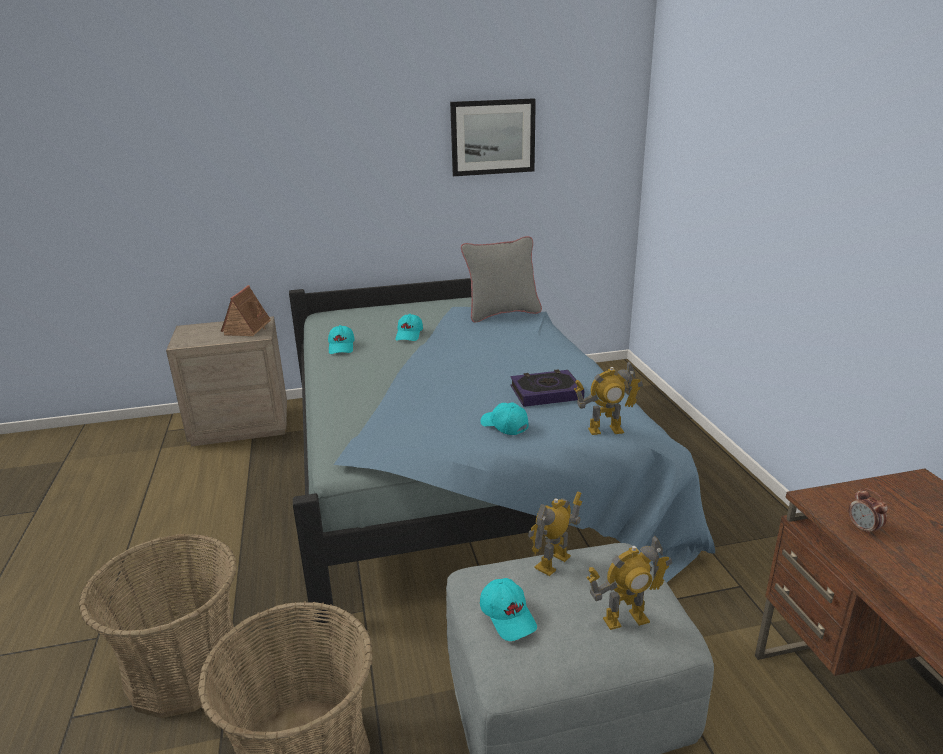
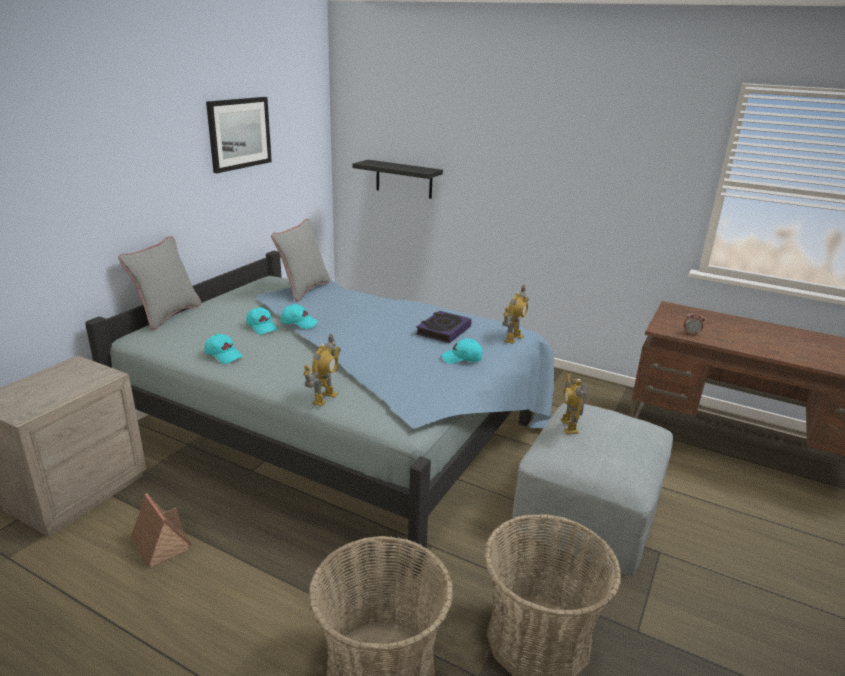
camera: 50 degrees left, 0 degrees up
(247, 328) = (74, 374): toy house -> toy house (160, 543)
(370, 305) = (167, 315): none -> grey pillow
(508, 616) = (598, 462): turquoise cap -> turquoise cap (299, 323)
(625, 619) = (636, 432): toy robot -> toy robot (324, 398)
(691, 208) = (404, 179): none -> black shelf

